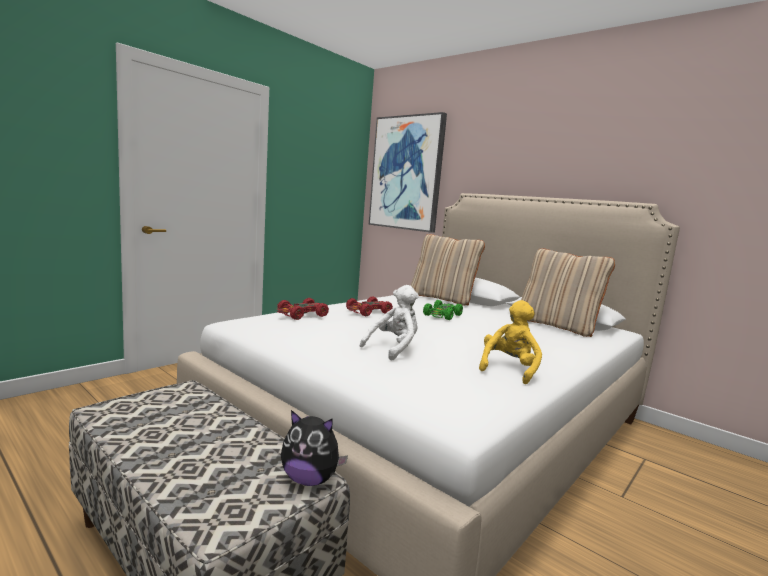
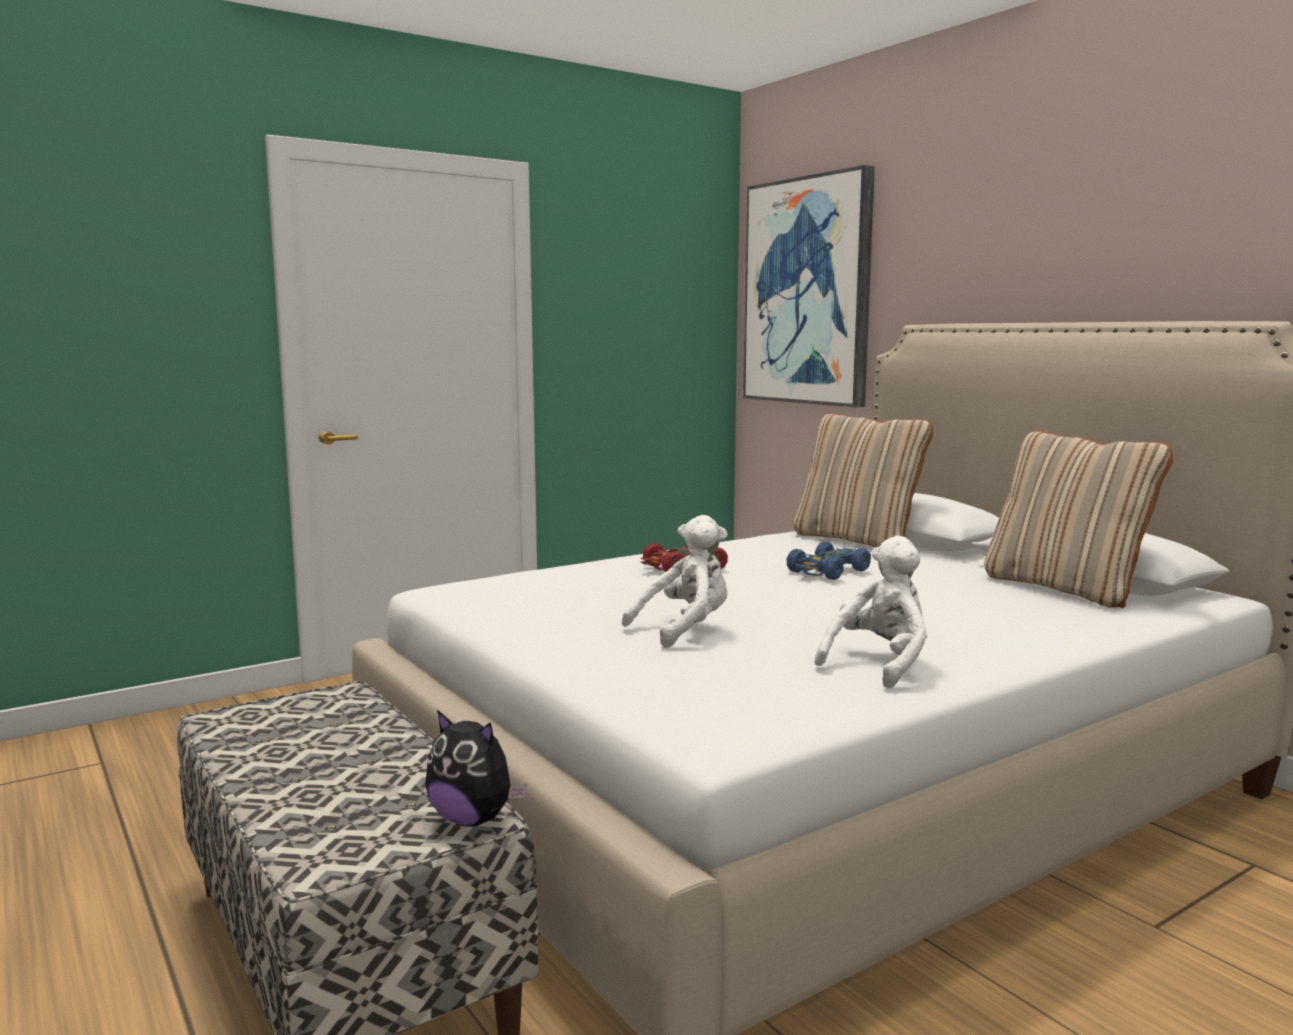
camera: 15 degrees right, 0 degrees up
(302, 315) = (555, 575): red toy car -> none
(442, 315) = (828, 571): green toy car -> blue toy car
(509, 369) = (879, 664): yellow plush toy -> white plush toy

